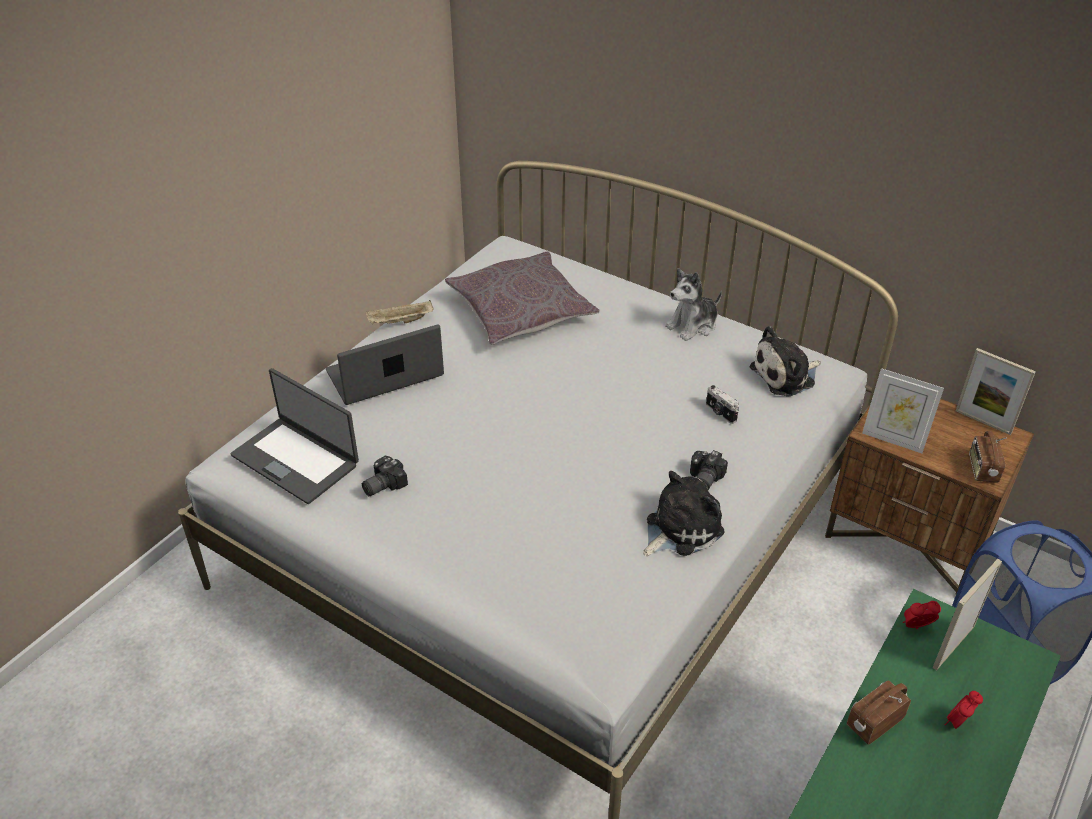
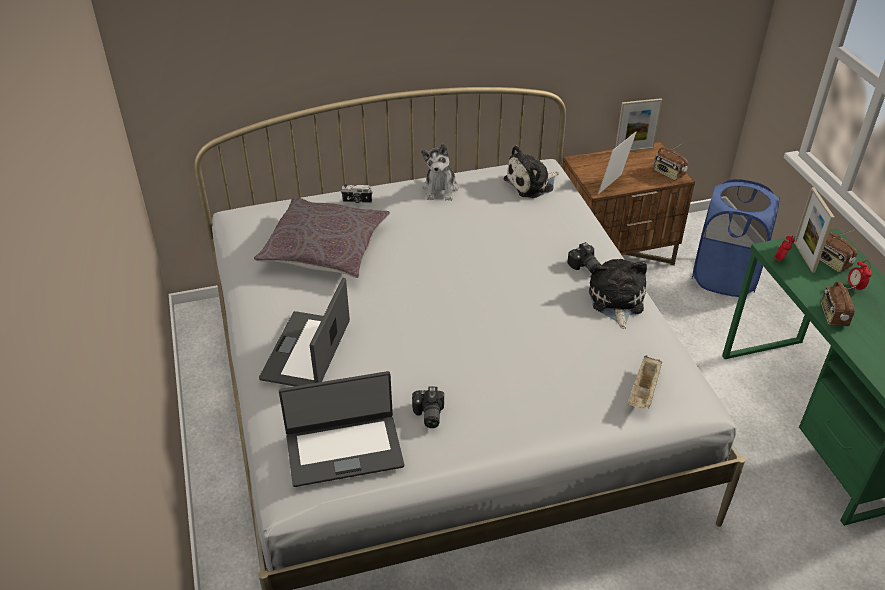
camera: 50 degrees left, 0 degrees up
(400, 322) = (253, 312): beige tray -> beige tray (643, 391)
(720, 413) = (535, 226): camera -> camera (357, 201)
(786, 376) = (531, 184): plush toy -> plush toy turned 45 degrees clockwise
(893, 439) = (613, 186): picture frame -> picture frame turned 150 degrees clockwise
(977, 678) = (831, 262): none -> radio

